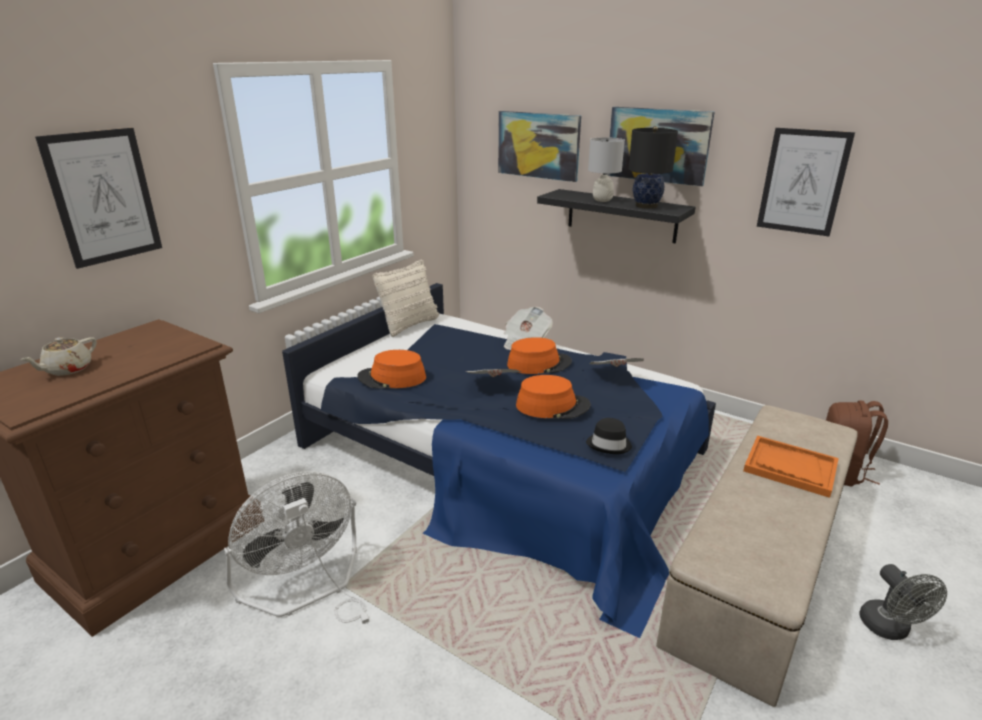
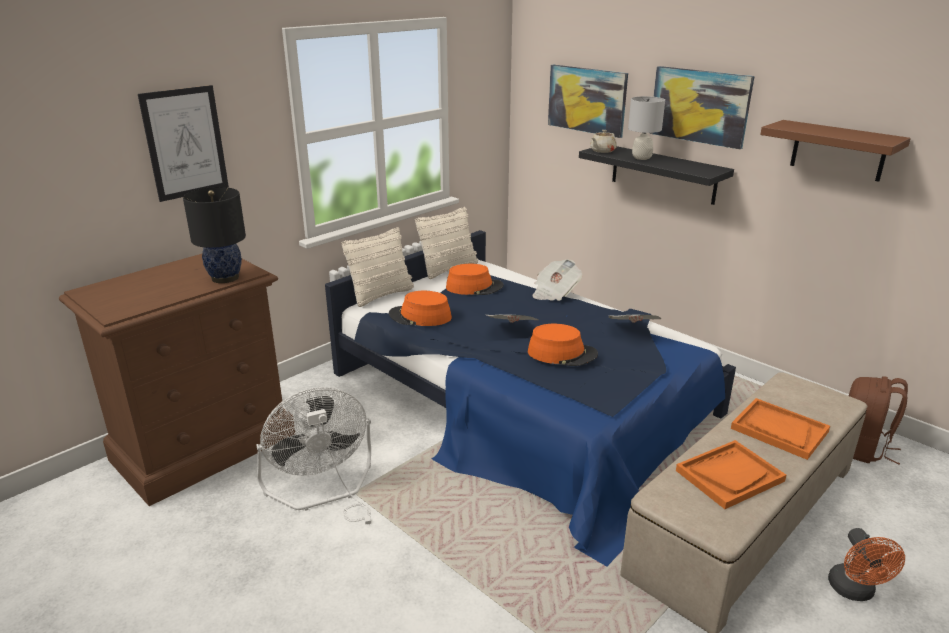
camera: 10 degrees right, 0 degrees up
(67, 369) = (147, 284): beige teapot -> beige teapot (602, 151)
(343, 358) = (380, 295): none -> beige pillow
(539, 364) = (561, 314): orange hat -> orange hat (474, 287)
(609, 444) = (605, 392): black hat -> none
(646, 206) = (683, 166): black table lamp -> black table lamp (225, 278)
(762, 525) = (729, 475): none -> orange tray
(803, 182) = (838, 150): picture -> brown shelf
(889, 629) = (854, 592): grey fan -> orange fan

